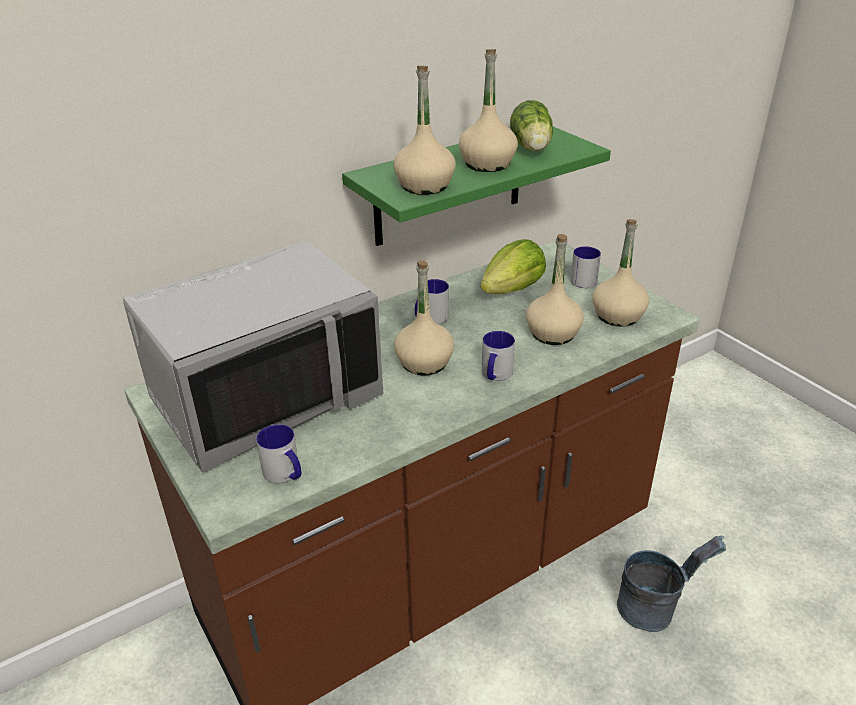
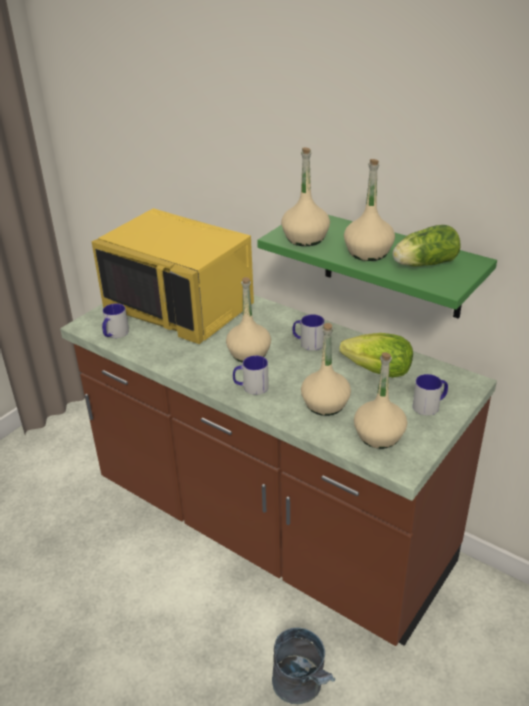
camera: 70 degrees right, 0 degrees up
(266, 397) = (181, 307): grey microwave -> yellow microwave

